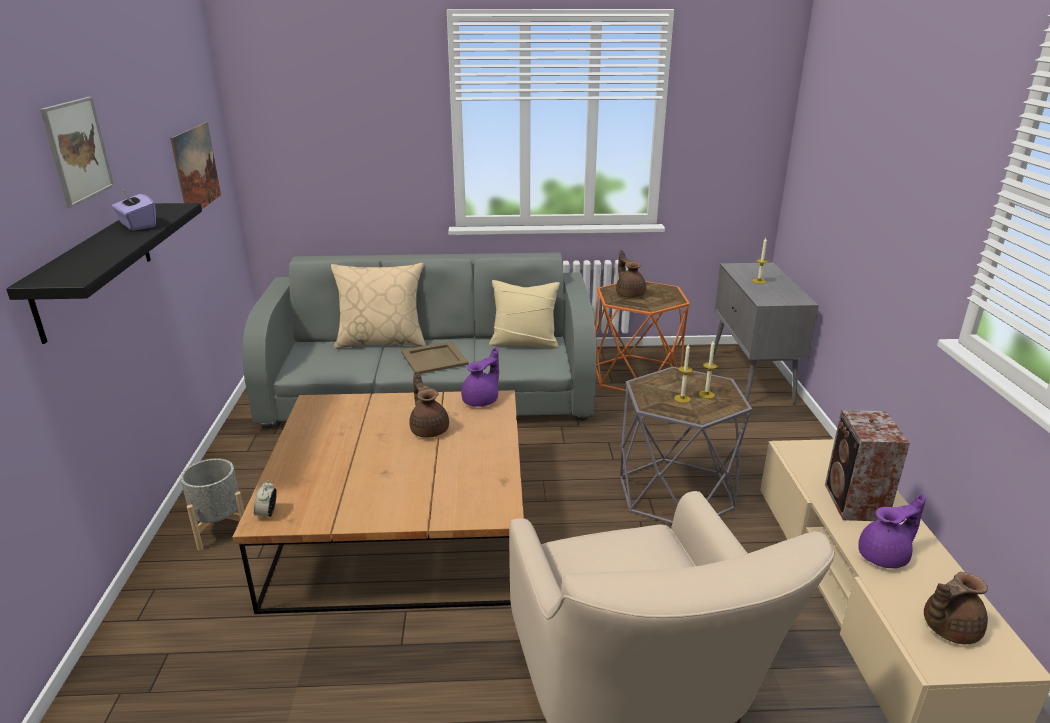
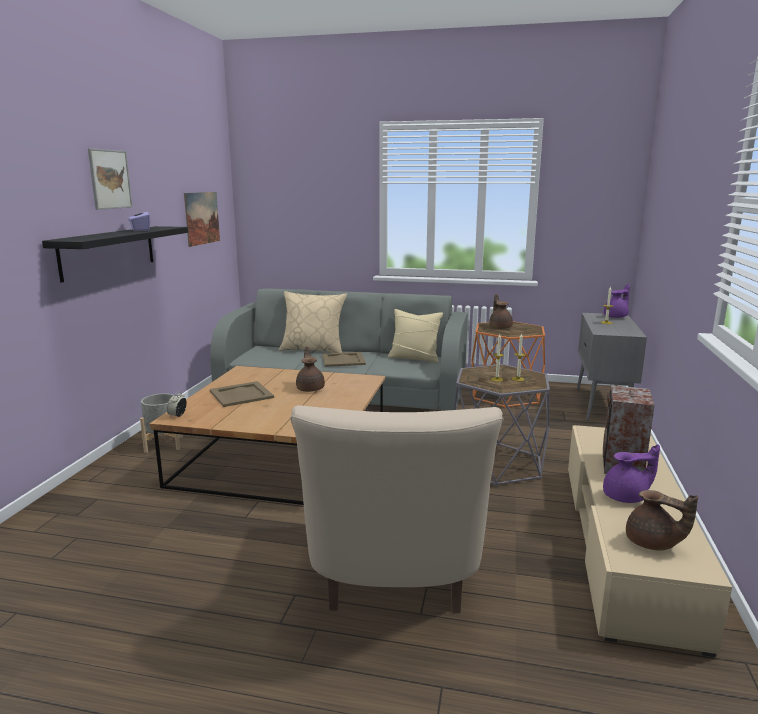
camera: 15 degrees right, 10 degrees down
(338, 454) = (241, 394): none -> beige tray
(482, 400) = (357, 378): purple teapot -> purple teapot (616, 316)
(947, 629) = (652, 543): brown teapot -> brown teapot turned 135 degrees counterclockwise

